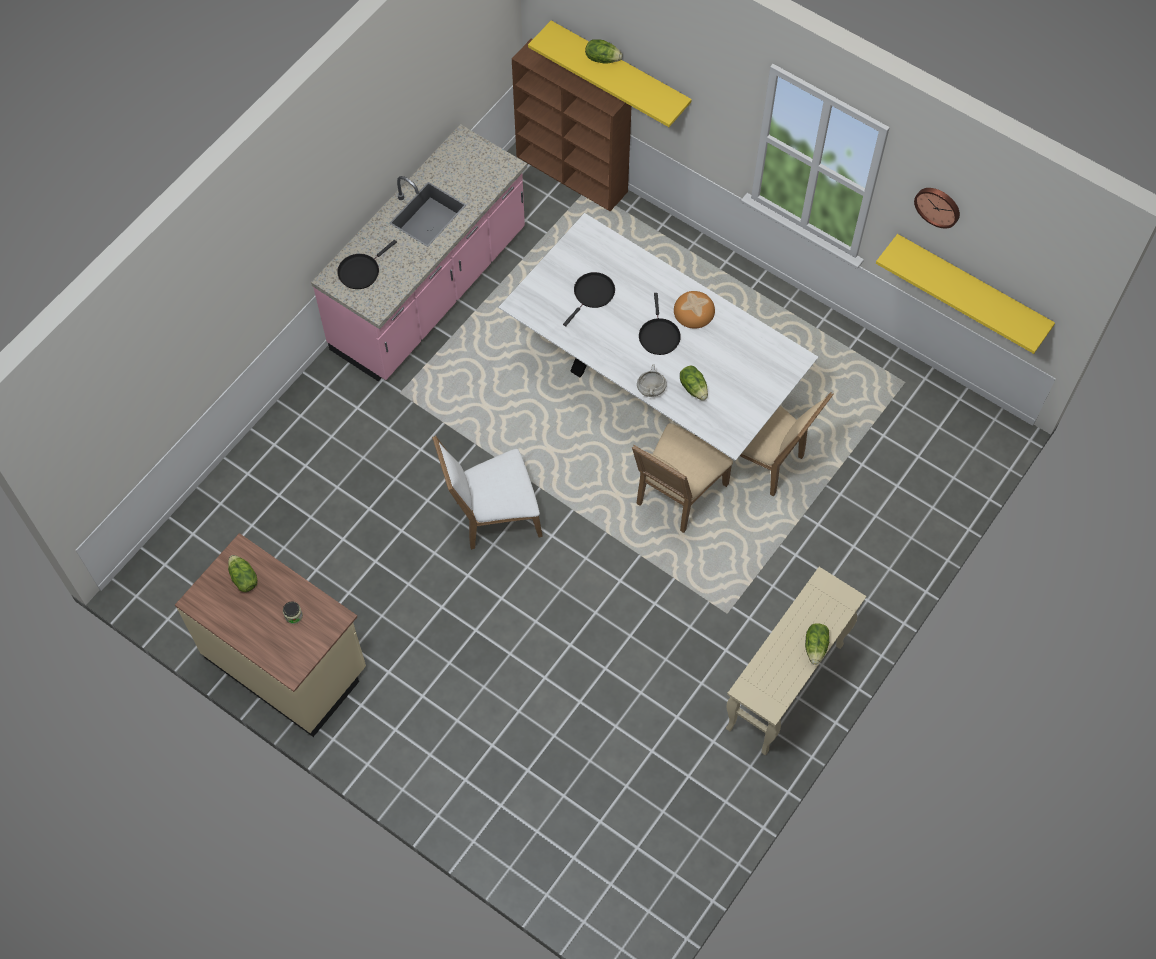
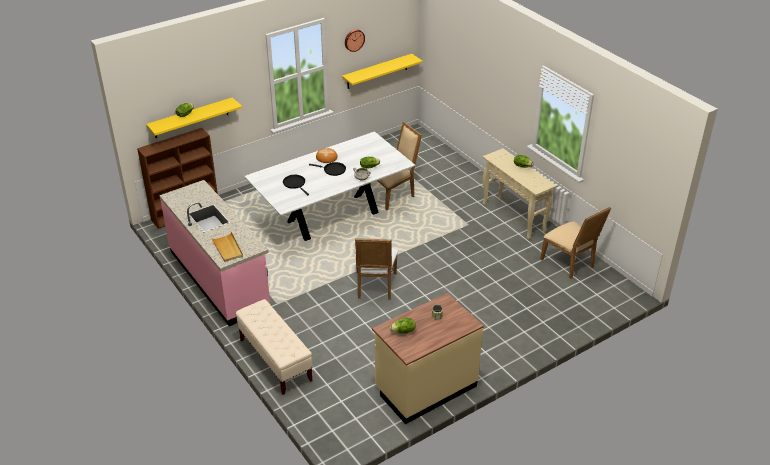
camera: 70 degrees left, 25 degrees down
(278, 438) = (275, 360): none -> beige bench
(361, 271) = (227, 248): black frying pan -> beige tray
(676, 496) = (397, 224): beige chair -> beige chair (570, 264)

